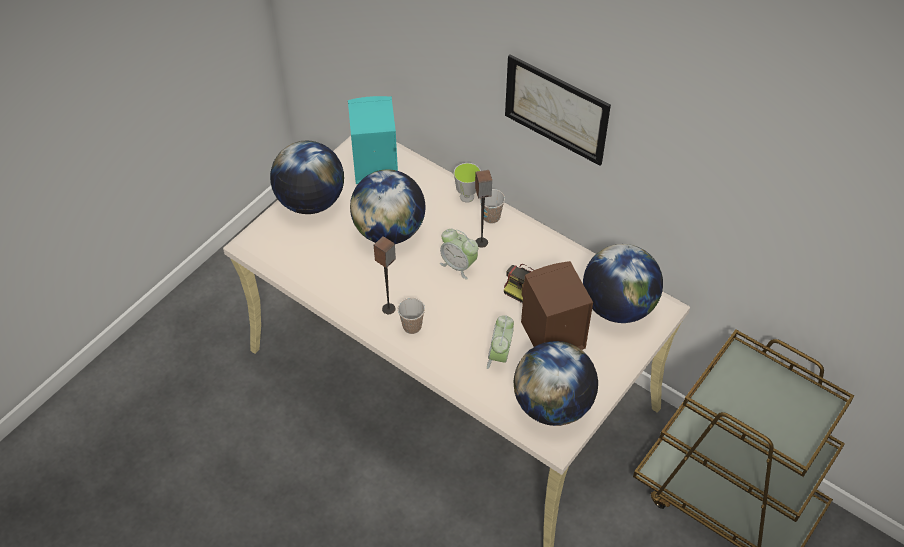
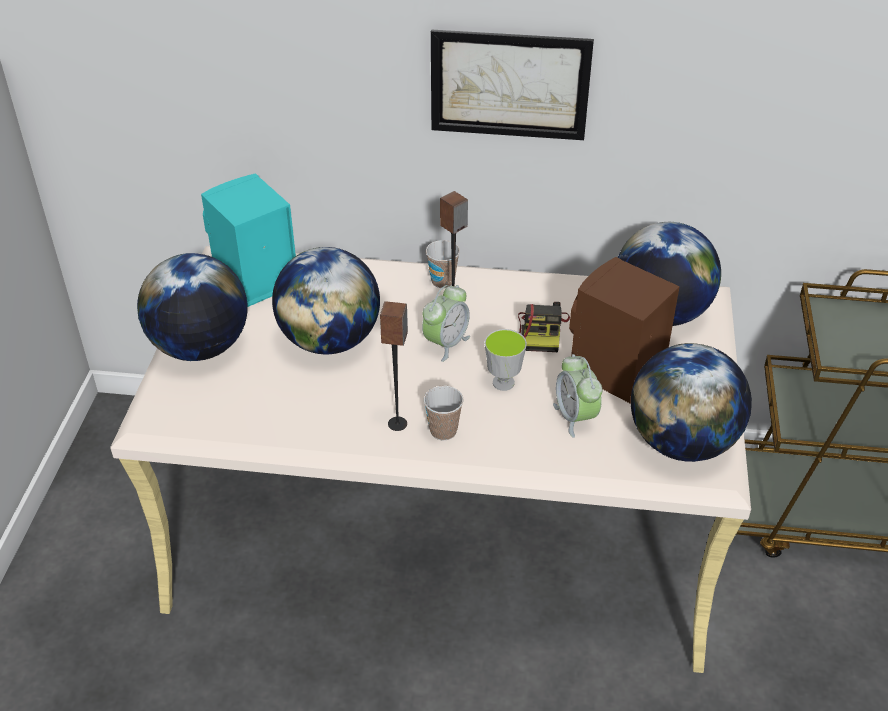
camera: 30 degrees left, 10 degrees down
(458, 265) = (446, 343): alarm clock -> alarm clock turned 60 degrees counterclockwise
(467, 197) = (396, 272): cup -> cup (503, 383)

